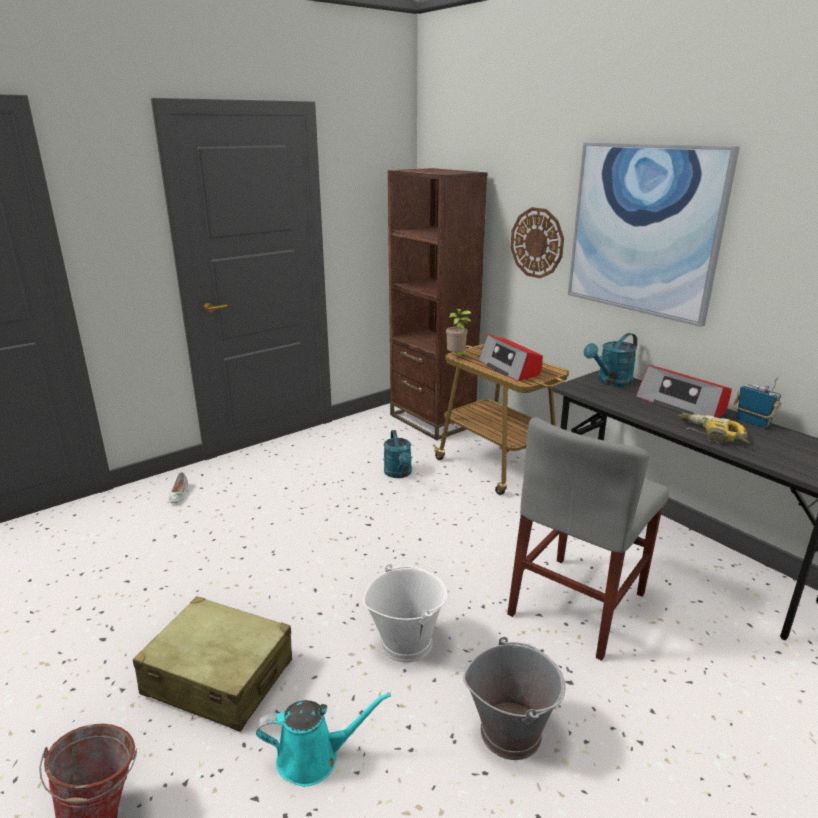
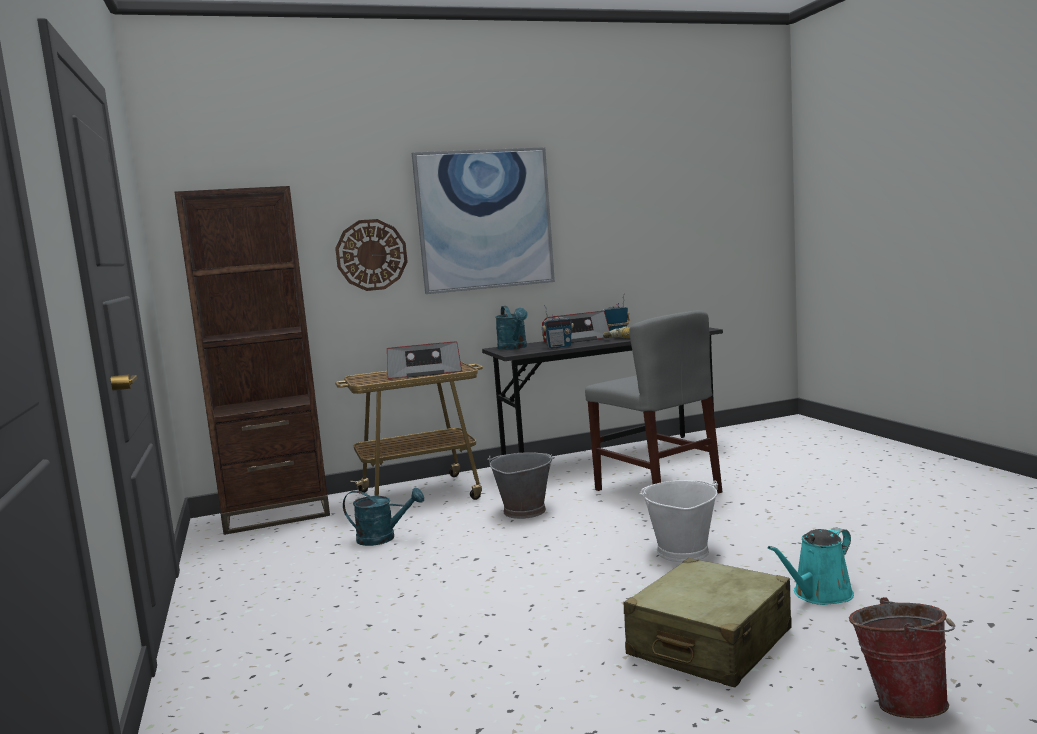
camera: 70 degrees left, 15 degrees down
(178, 494) = (249, 698): white shoe -> none
(314, 757) = (819, 595): turquoise watering can -> turquoise watering can turned 135 degrees counterclockwise
(457, 357) = (368, 382): potted plant -> none
(511, 732) = (790, 524): grey bucket -> grey bucket (524, 511)
(622, 403) = (559, 347): none -> radio

